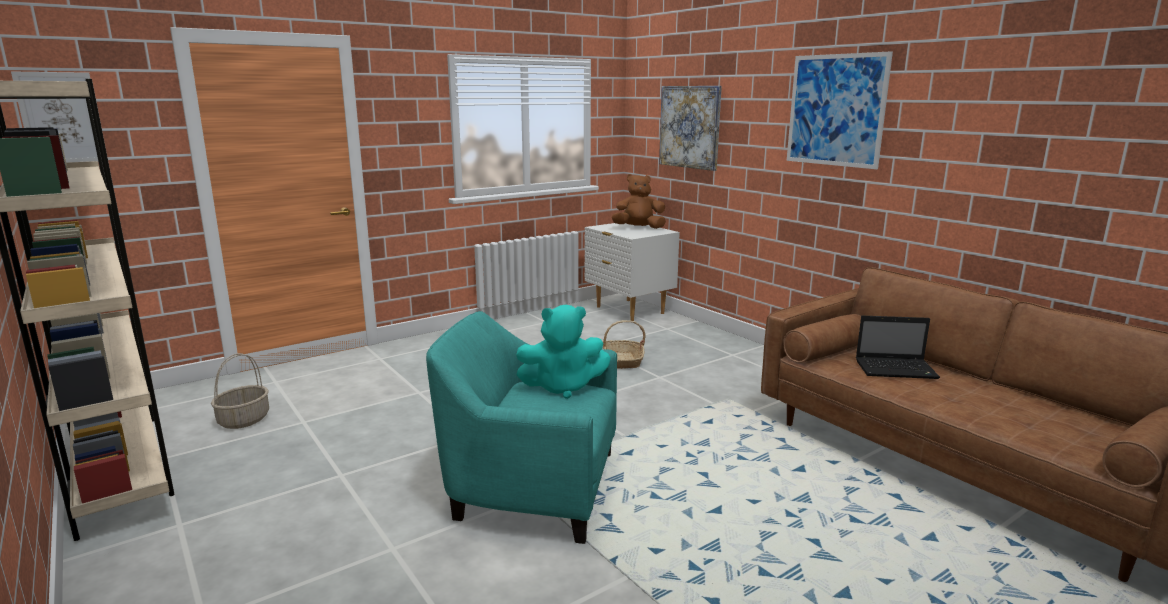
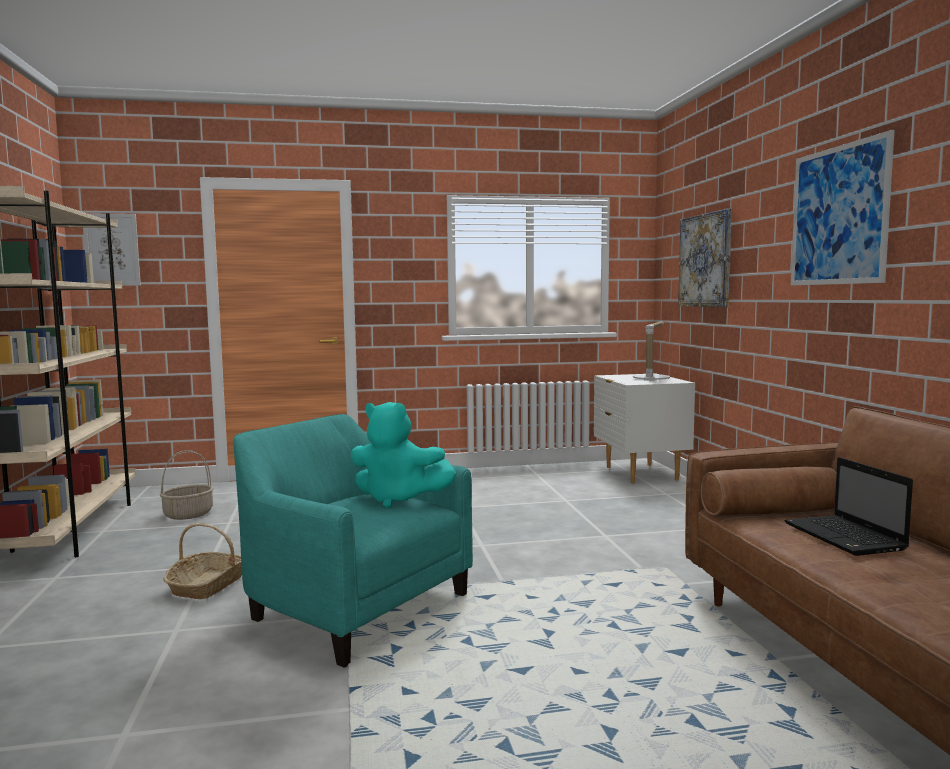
camera: 25 degrees right, 10 degrees down
(622, 360) = (579, 516): basket -> basket (207, 585)
(638, 228) = (652, 378): brown plush toy -> table lamp
(897, 369) = (846, 537): laptop -> laptop turned 45 degrees clockwise

